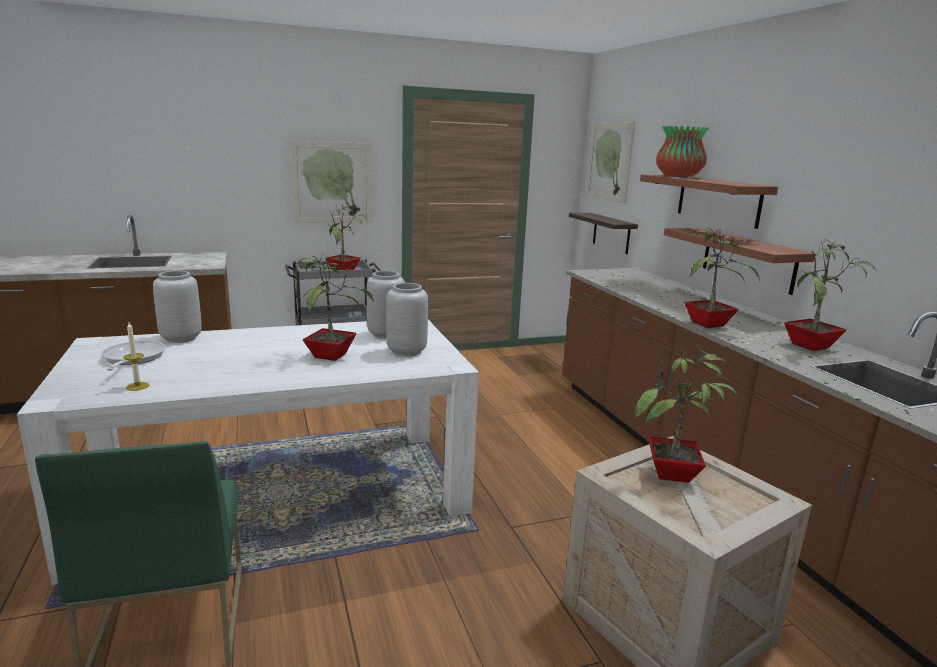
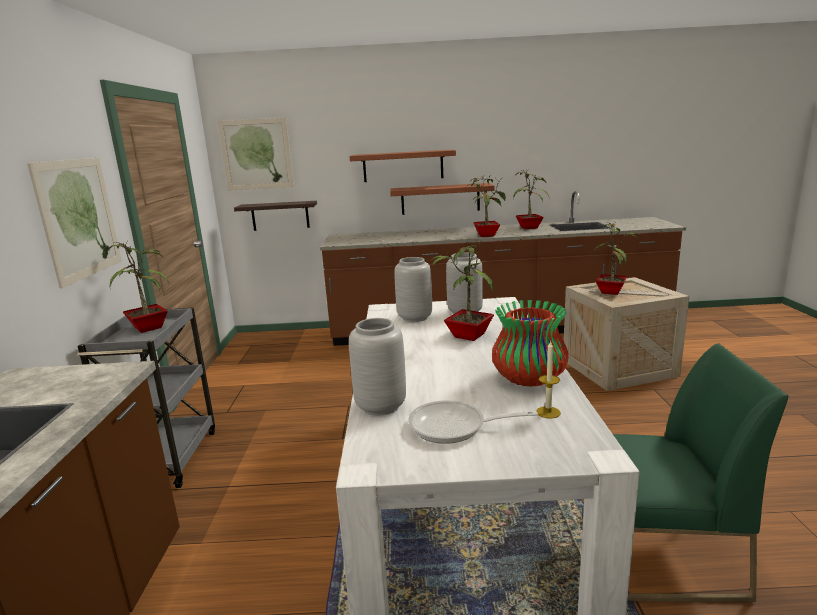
camera: 70 degrees left, 0 degrees up
(678, 176) = (375, 153): vase -> vase (529, 379)

